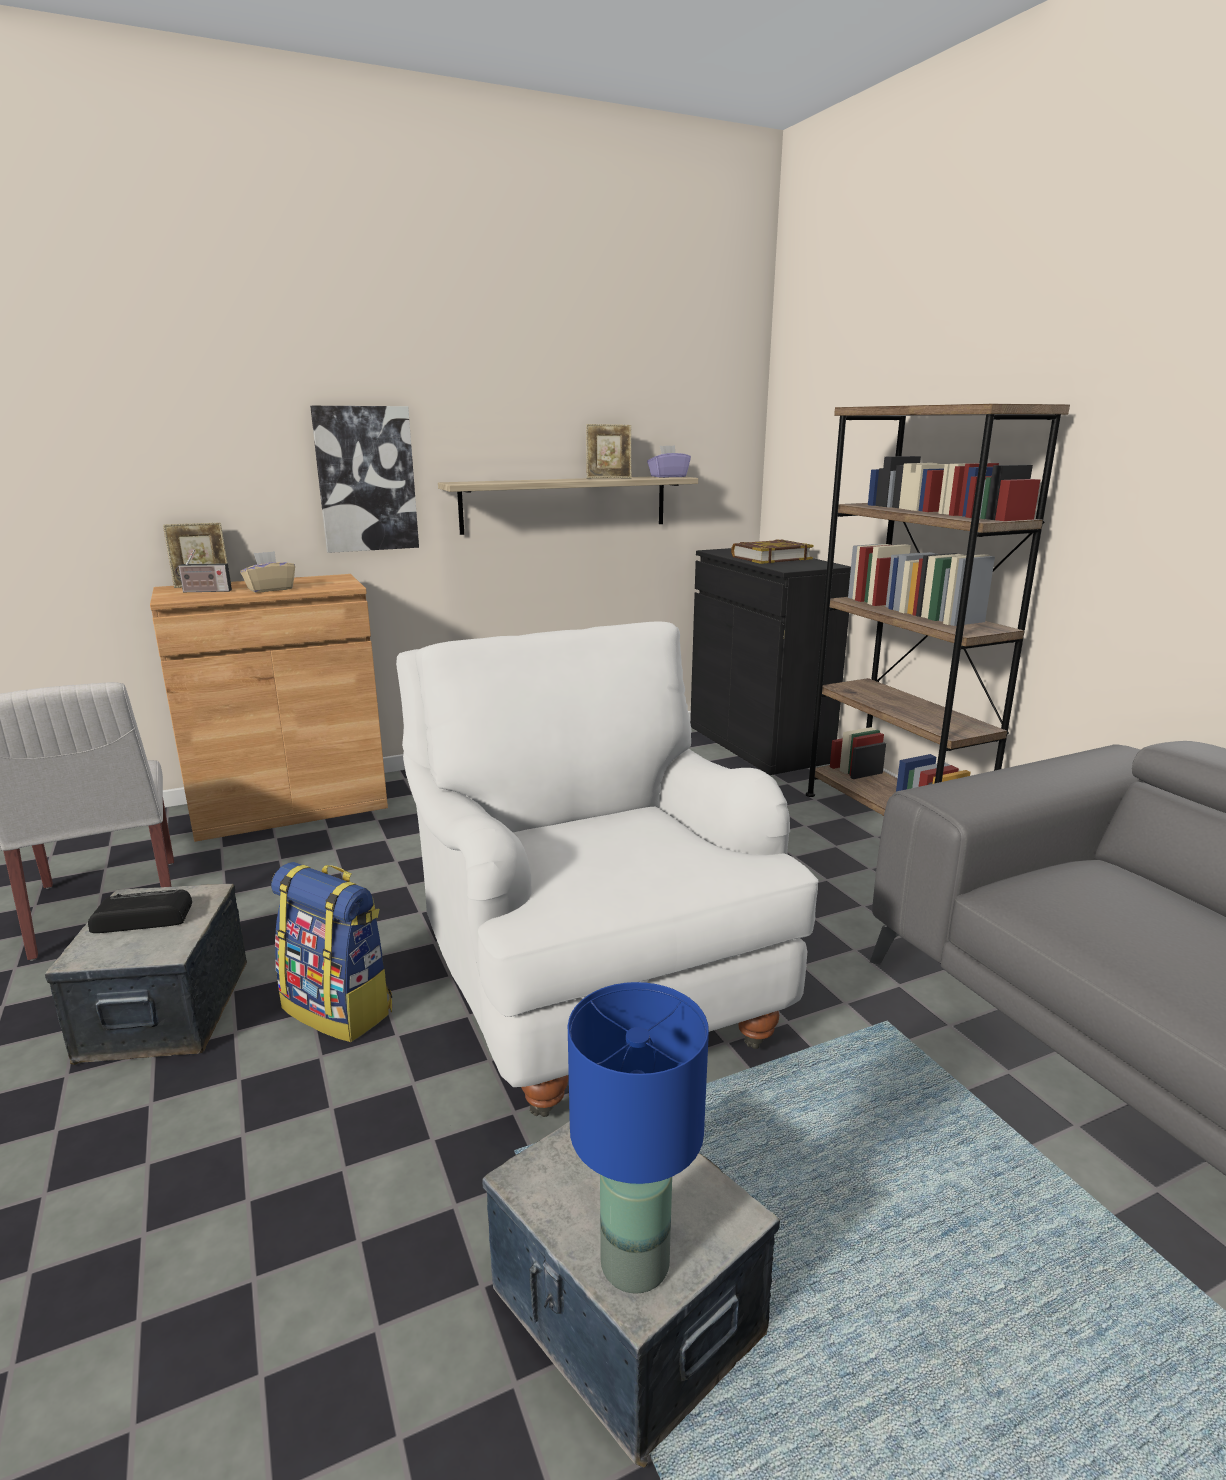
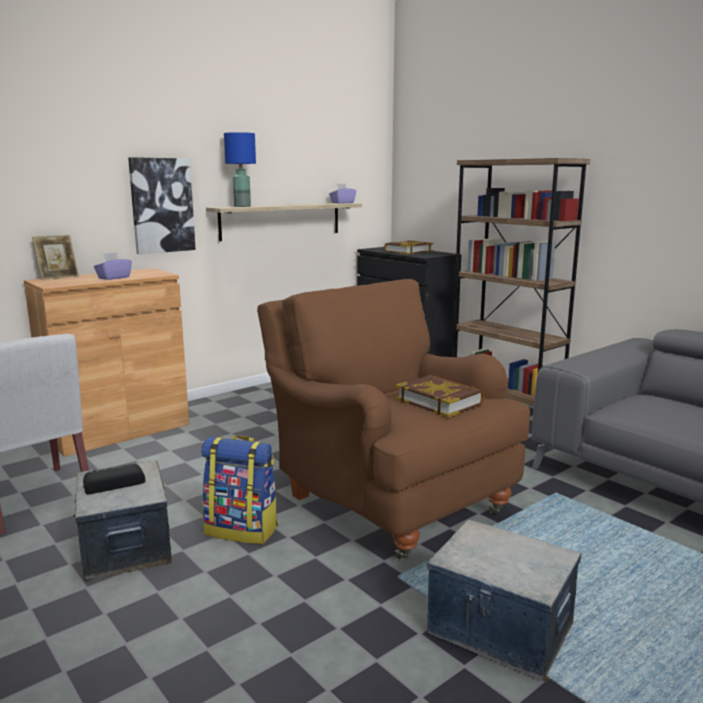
camera: 15 degrees left, 5 degrees down
(204, 591) = (68, 280): radio -> none
(270, 589) = (114, 278): beige tissue box -> purple tissue box
(591, 990) = (388, 501): white armchair -> brown armchair
(609, 478) = (308, 204): picture frame -> none
(635, 1265) = (528, 579): blue table lamp -> blue table lamp (242, 206)
(649, 850) = (439, 401): none -> book

